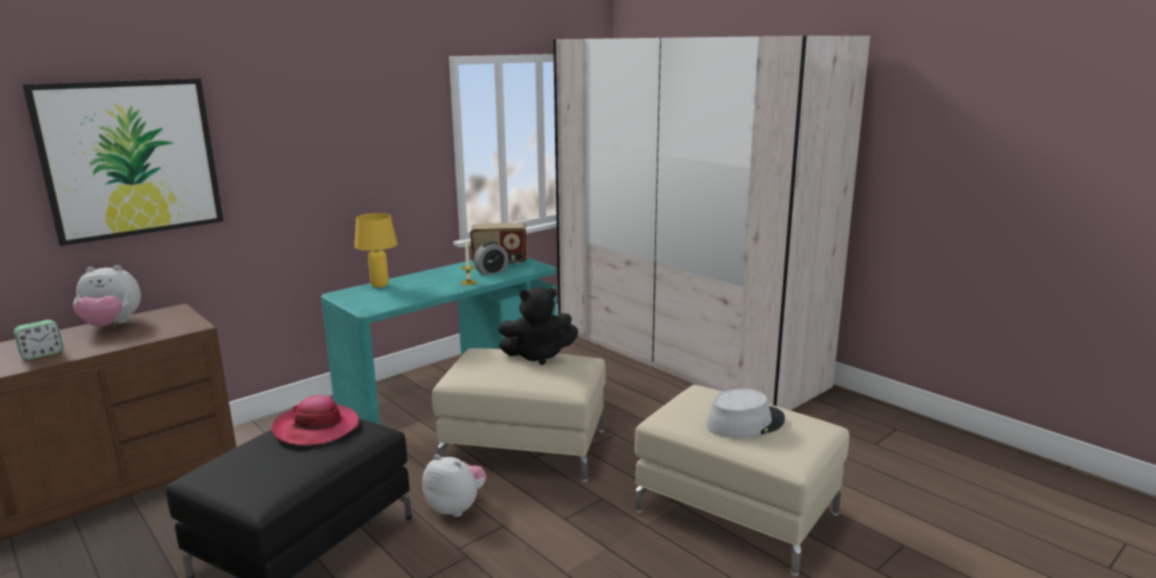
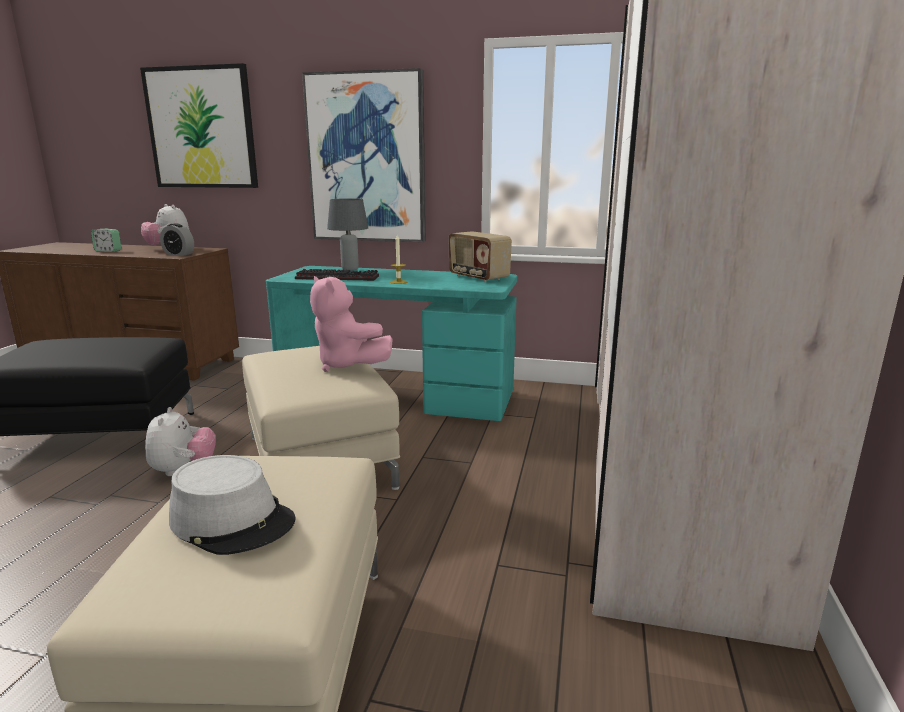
camera: 55 degrees right, 0 degrees up
(316, 428) = (124, 344): hat -> none
(352, 171) = (367, 159): none -> picture
(380, 285) = (349, 269): yellow table lamp -> grey table lamp
(409, 294) = (339, 277): none -> keyboard
(491, 272) = (442, 281): alarm clock -> alarm clock (179, 254)
(538, 356) = (347, 365): black plush toy -> pink plush toy

